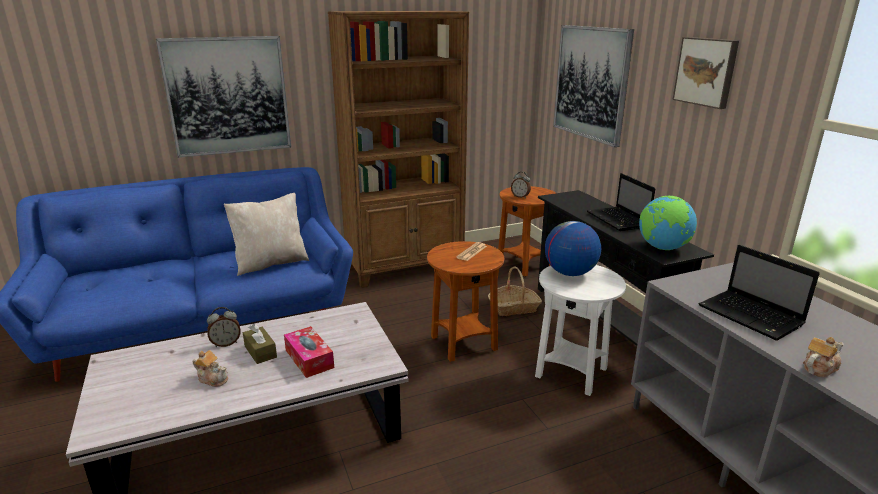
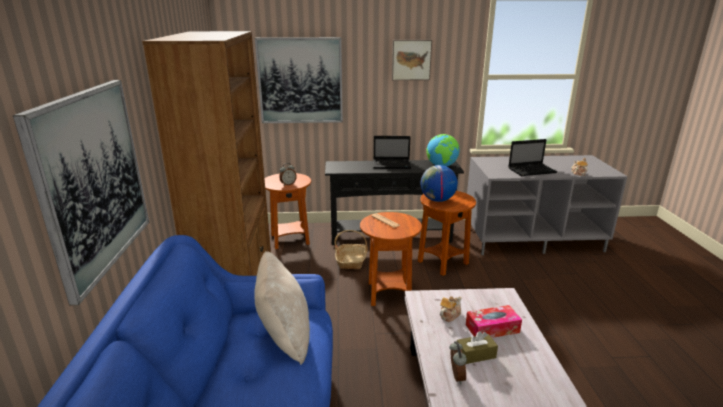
camera: 70 degrees left, 0 degrees up
(213, 379) = (517, 386): teapot -> teapot (449, 315)
(571, 373) = (442, 263): white side table -> brown side table

